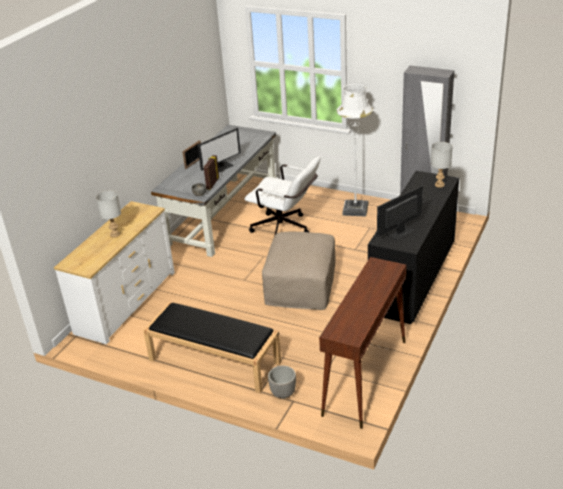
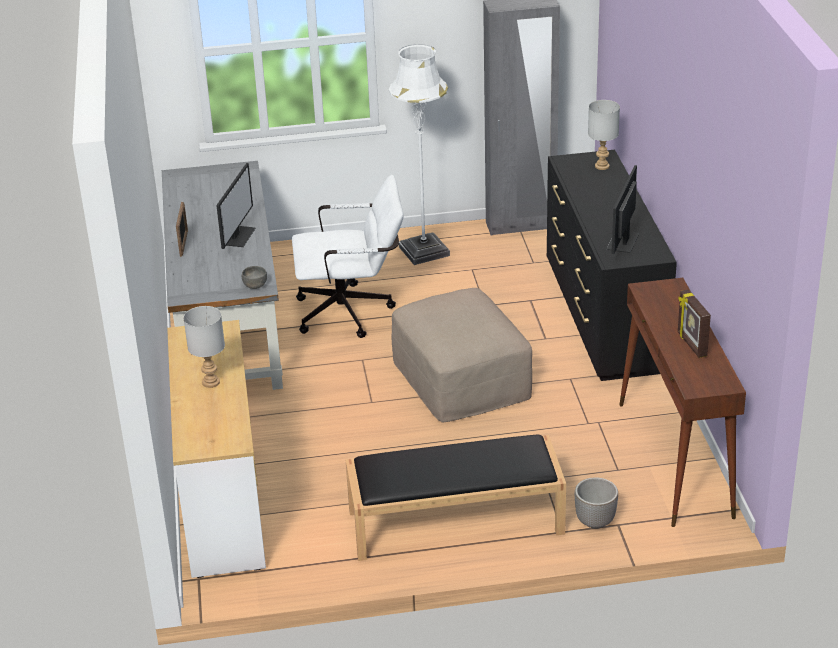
camera: 35 degrees left, 0 degrees up
(212, 183) = (255, 264): picture frame -> picture frame (691, 344)

